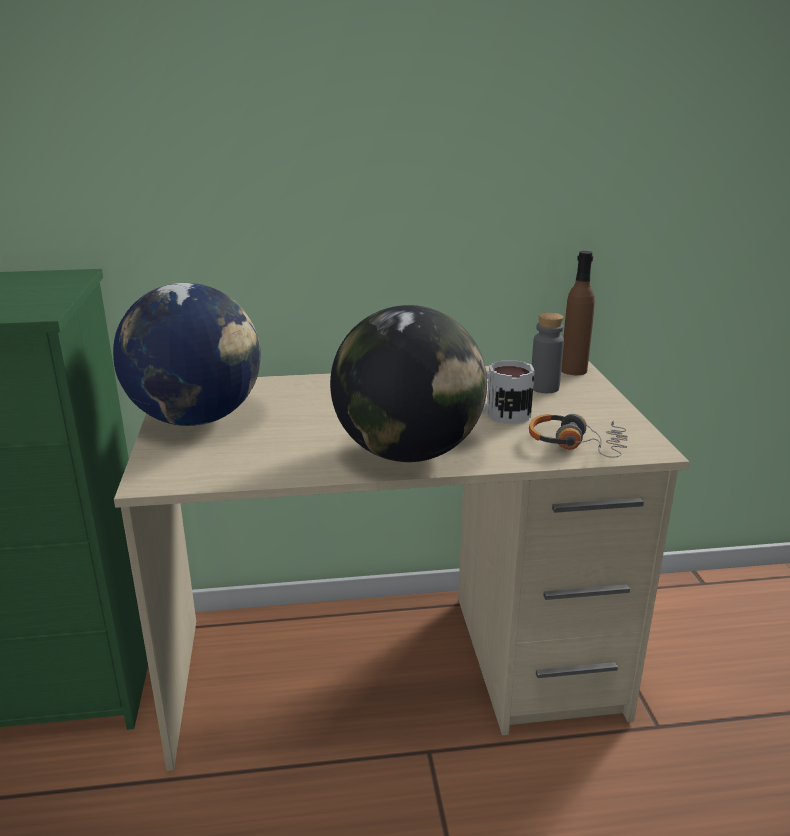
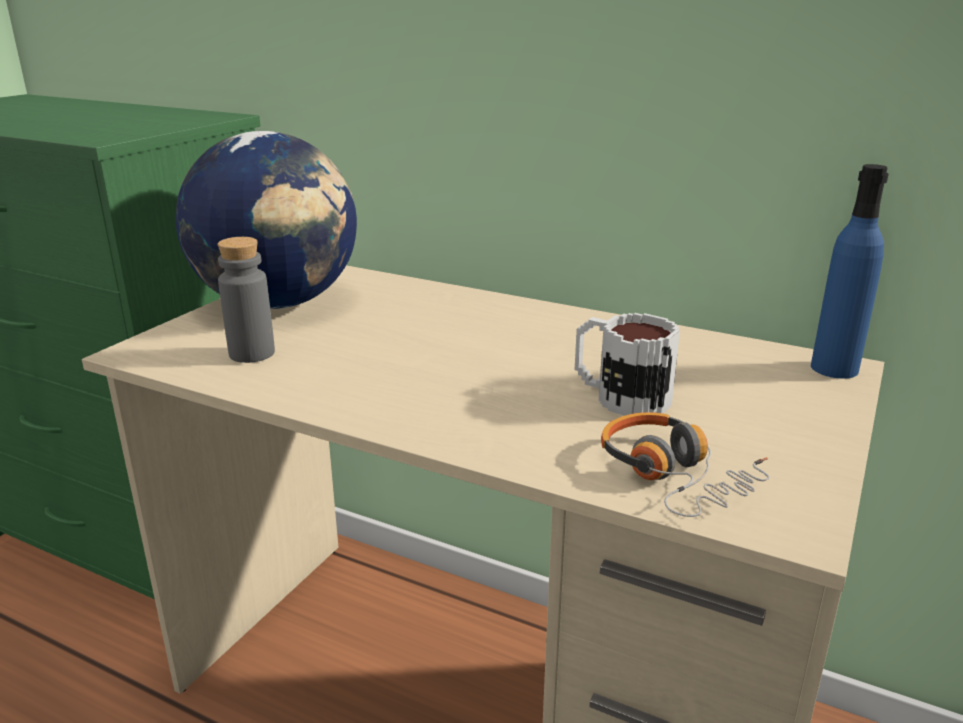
camera: 35 degrees right, 0 degrees up
(408, 453) = (423, 408): globe -> none
(544, 388) = (747, 380): grey bottle -> grey bottle (252, 353)
(573, 370) = (834, 368): brown bottle -> blue bottle

